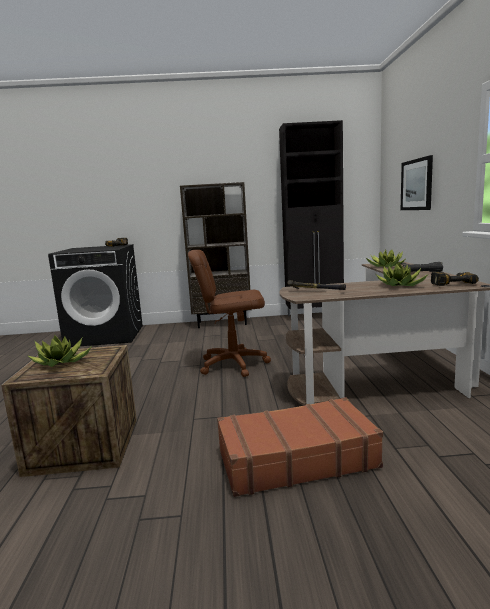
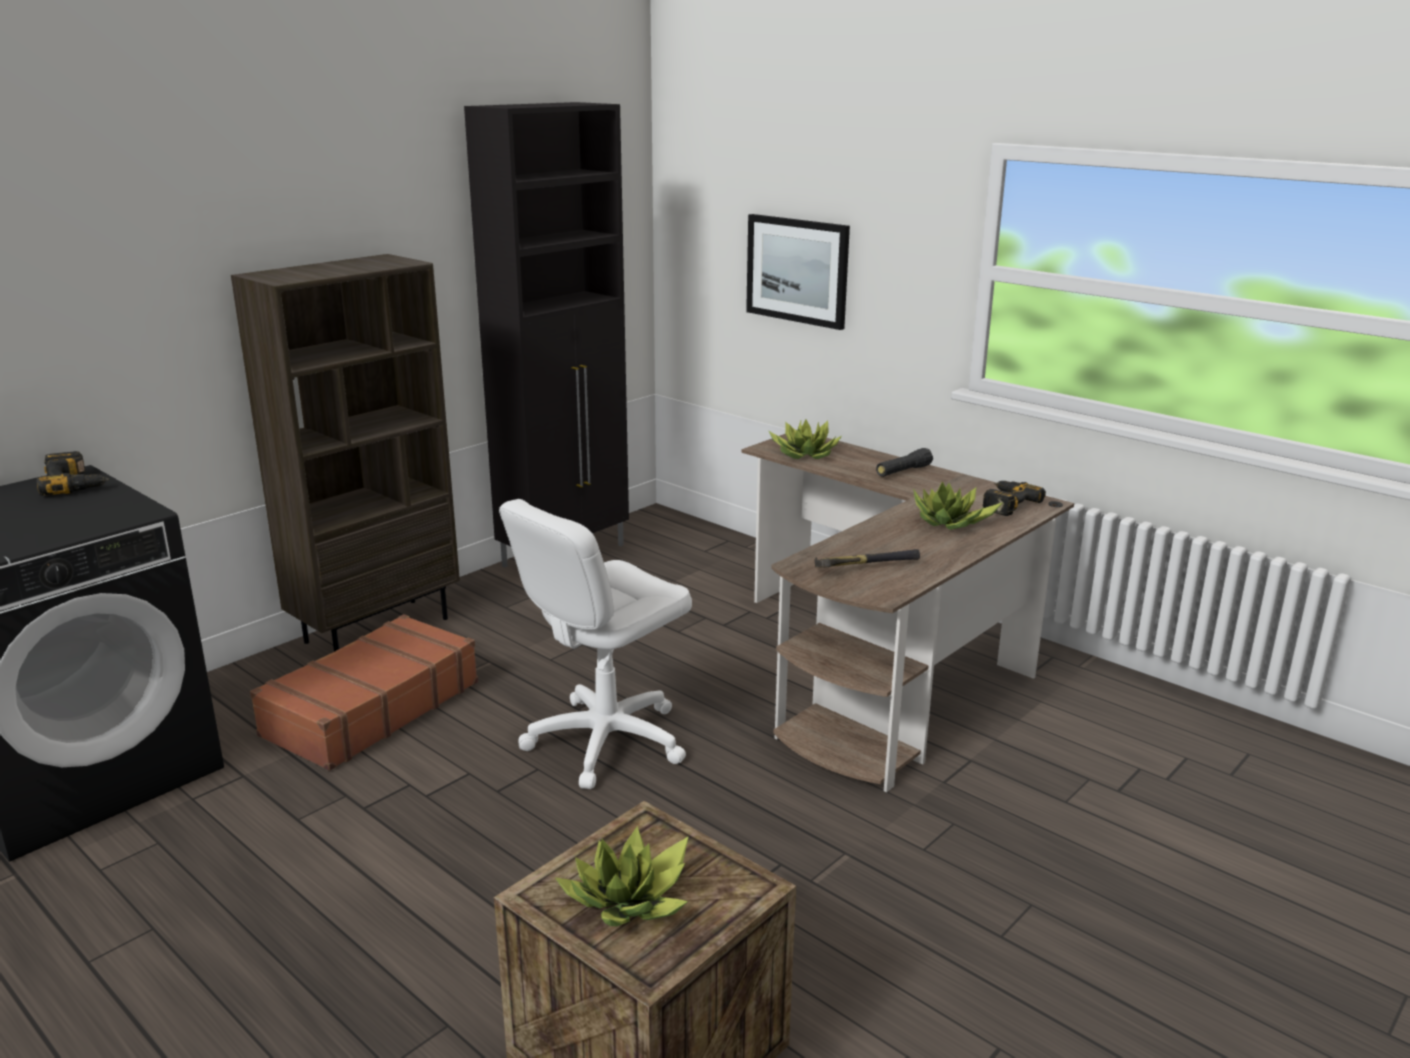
camera: 45 degrees left, 10 degrees up
(233, 364) = (606, 740): brown office chair -> white office chair
(295, 458) = (990, 880): brown suitcase -> brown suitcase (370, 709)

